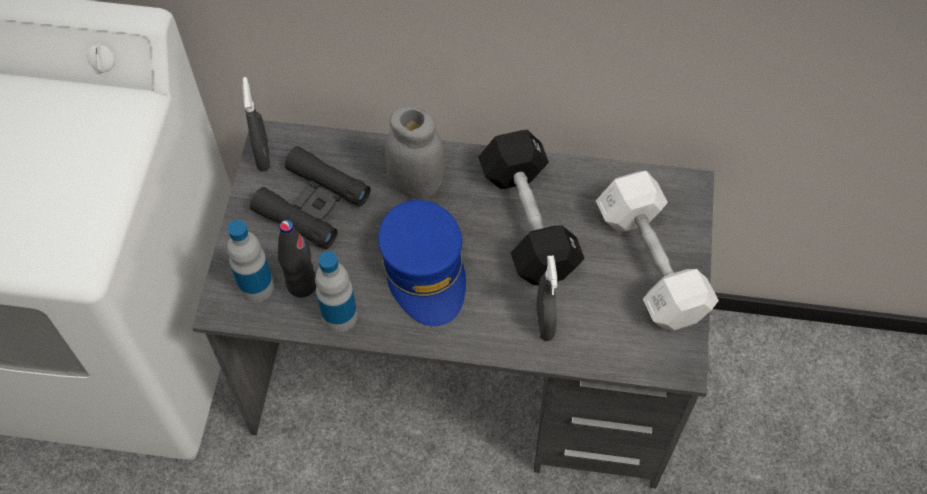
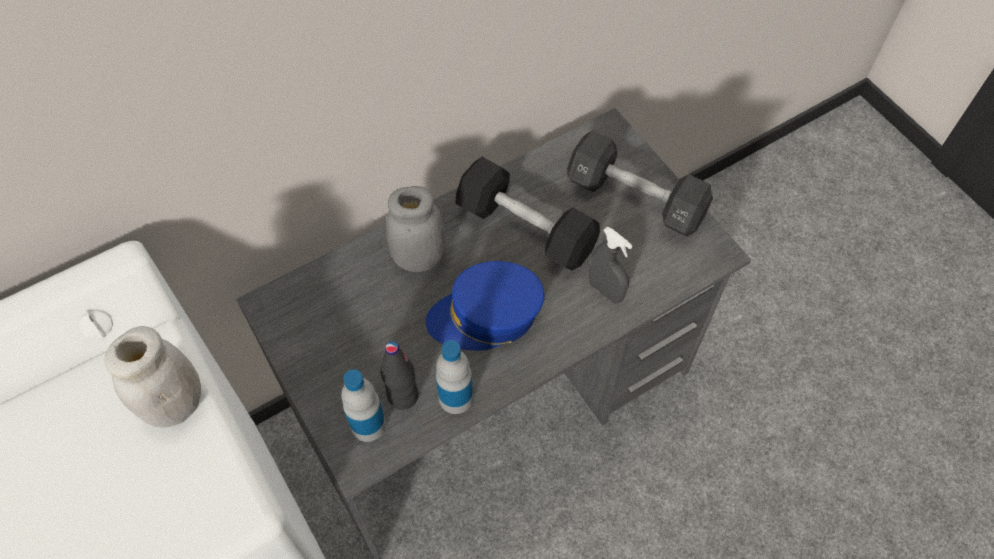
camera: 40 degrees left, 0 degrees up
(105, 156) = (174, 404): none -> white jar
(263, 156) = (274, 321): grey spray bottle -> none
(312, 204) = (352, 330): black binoculars -> none
(425, 270) = (486, 316): blue cap -> blue cap turned 135 degrees clockwise
(651, 264) = (635, 198): white dumbbell -> black dumbbell

